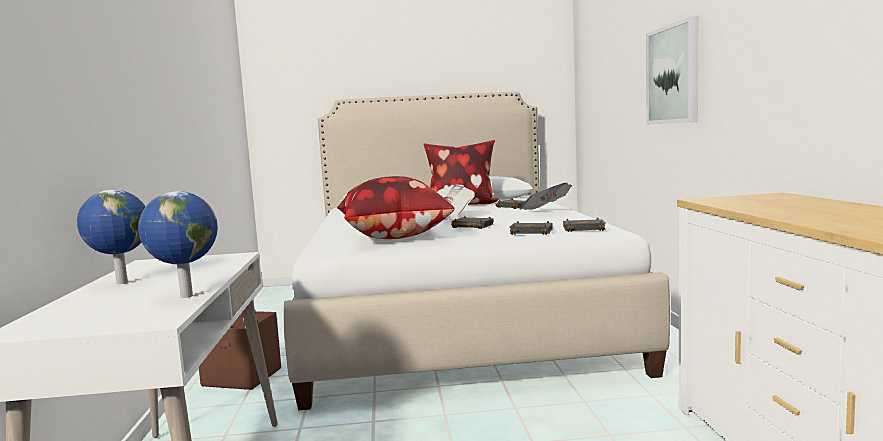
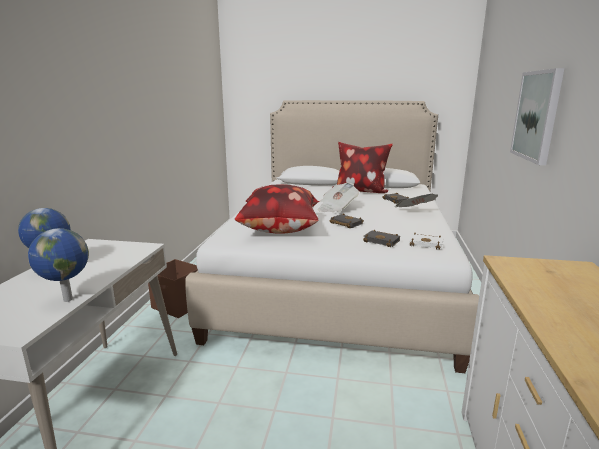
camera: 15 degrees right, 10 degrees up
(585, 229) = (426, 244): black book -> white book

